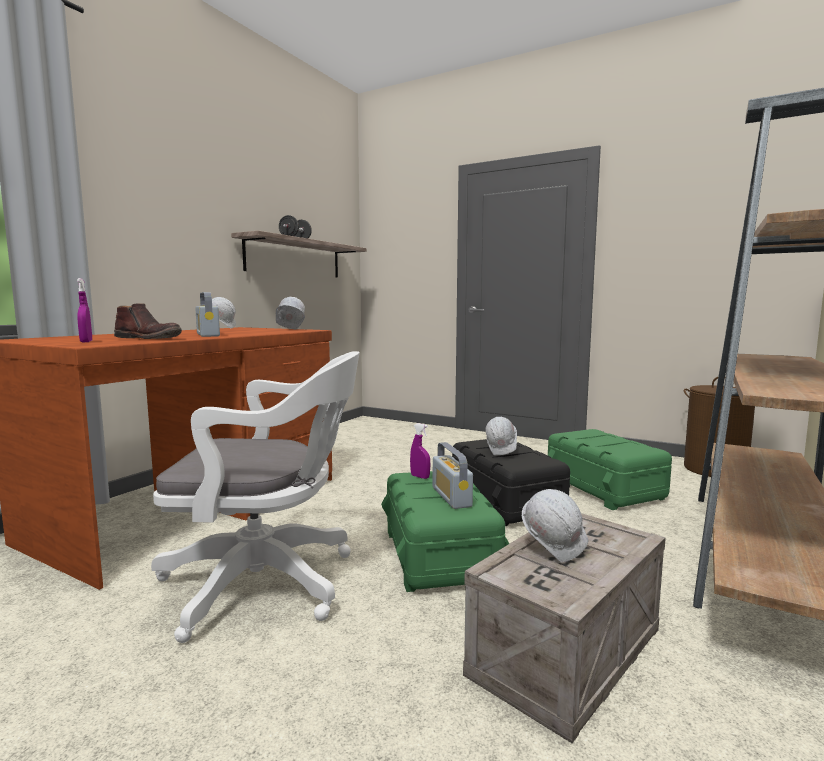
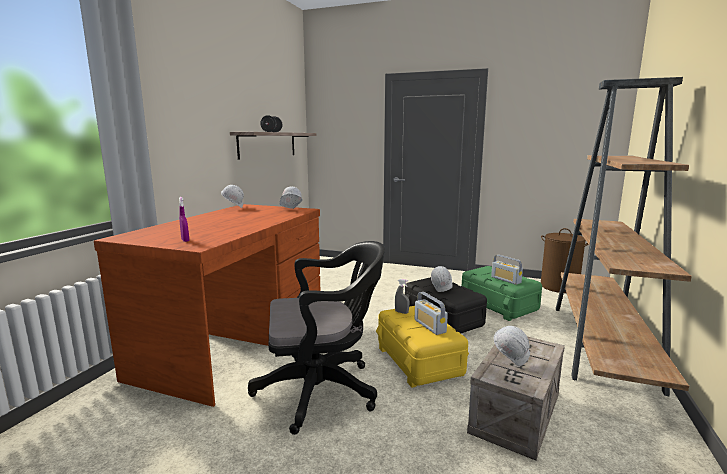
camera: 10 degrees left, 5 degrees up
(149, 338) = (218, 231): brown boot -> none
(208, 335) = (249, 223): radio -> radio (506, 280)
(269, 582) = (323, 390): white office chair -> black office chair
(420, 477) = (401, 312): purple spray bottle -> grey spray bottle
(440, 555) = (419, 361): green storage box -> yellow storage box

